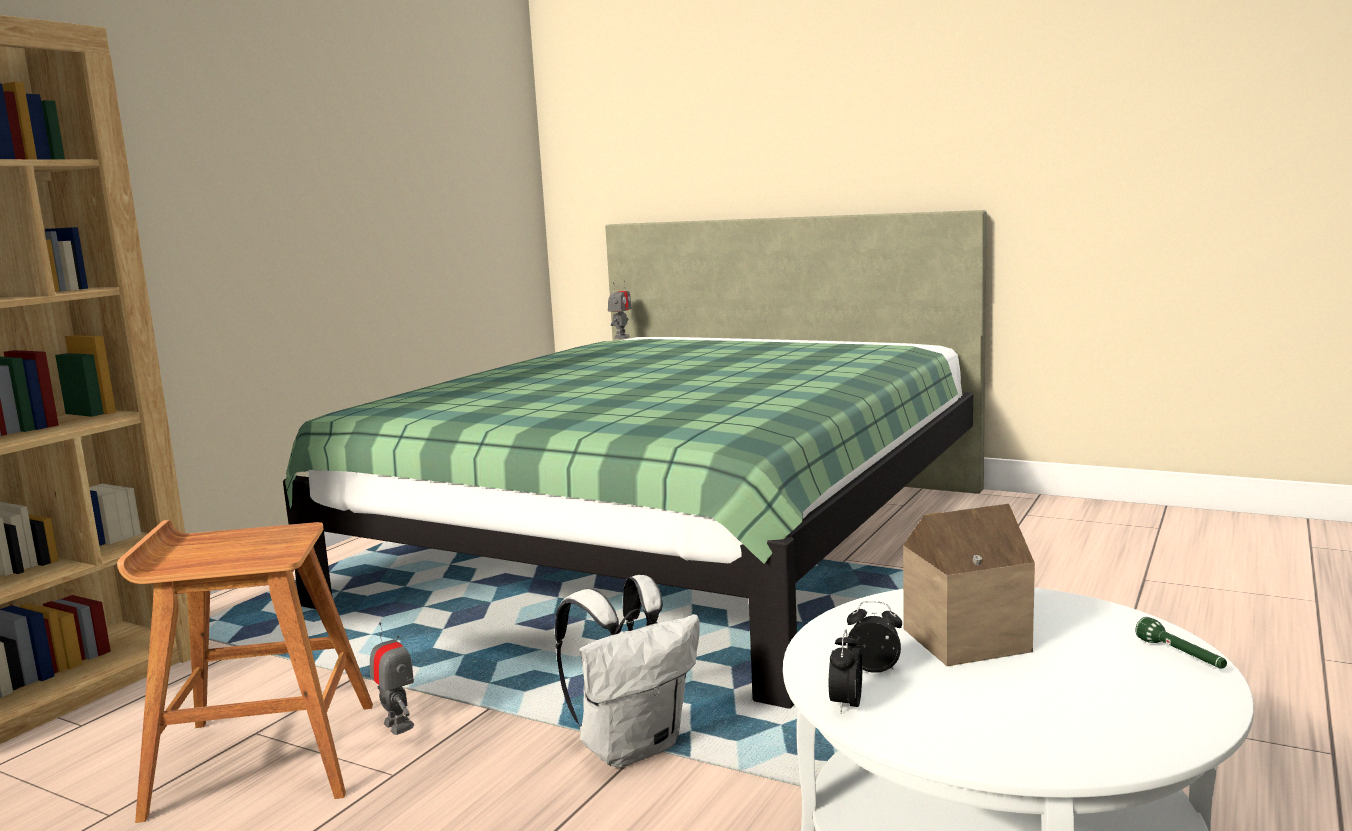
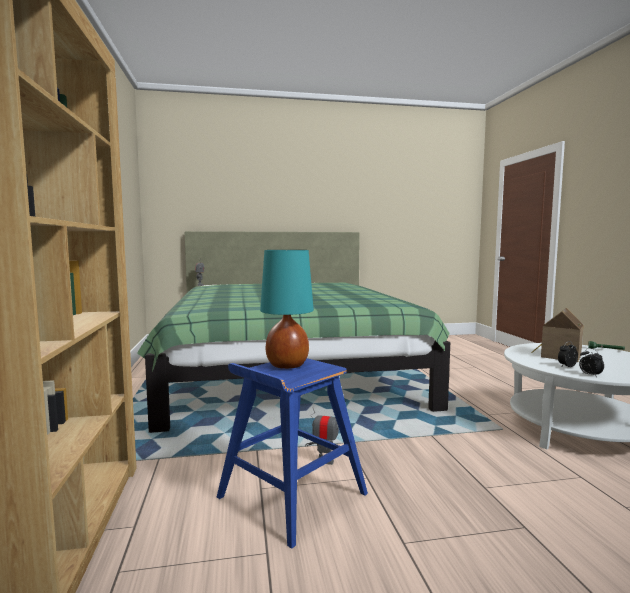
camera: 40 degrees left, 5 degrees down
(254, 538) = (286, 365): none -> turquoise table lamp
(262, 758) = (291, 496): brown stool -> blue stool
(632, 746) = (428, 436): white backpack -> none

